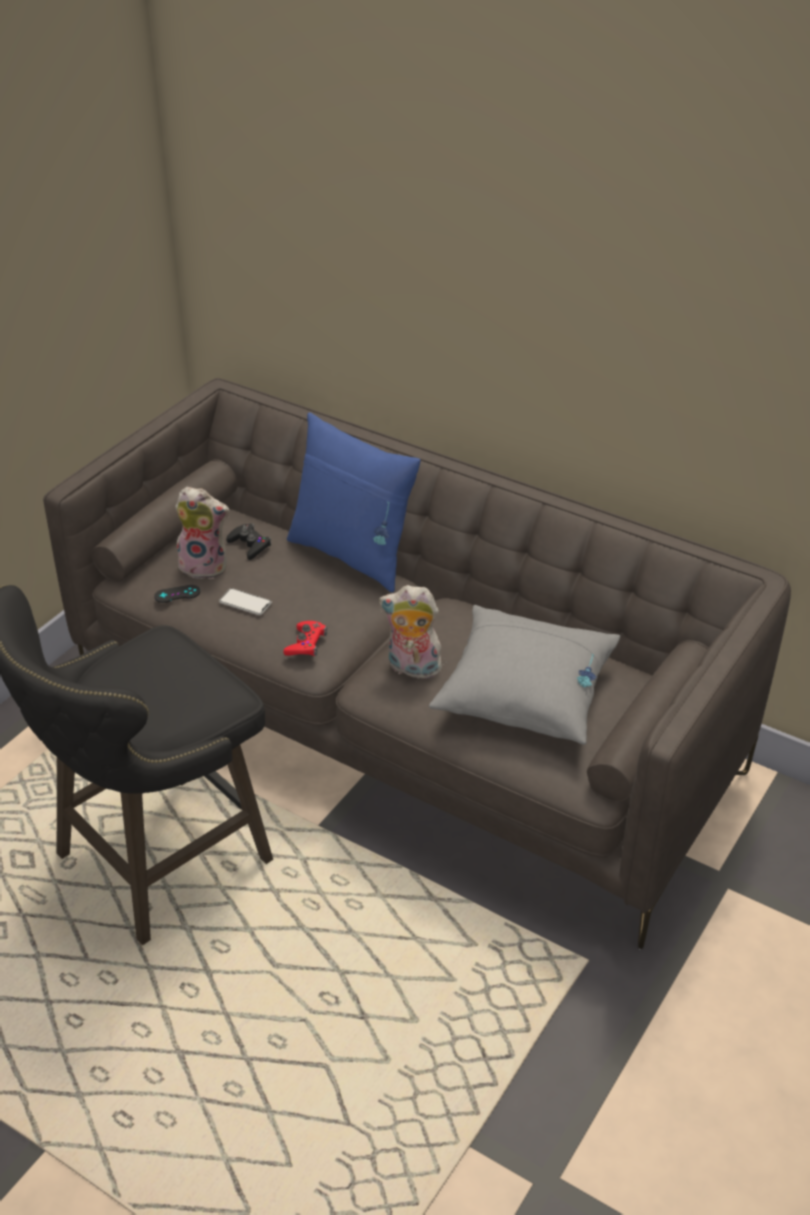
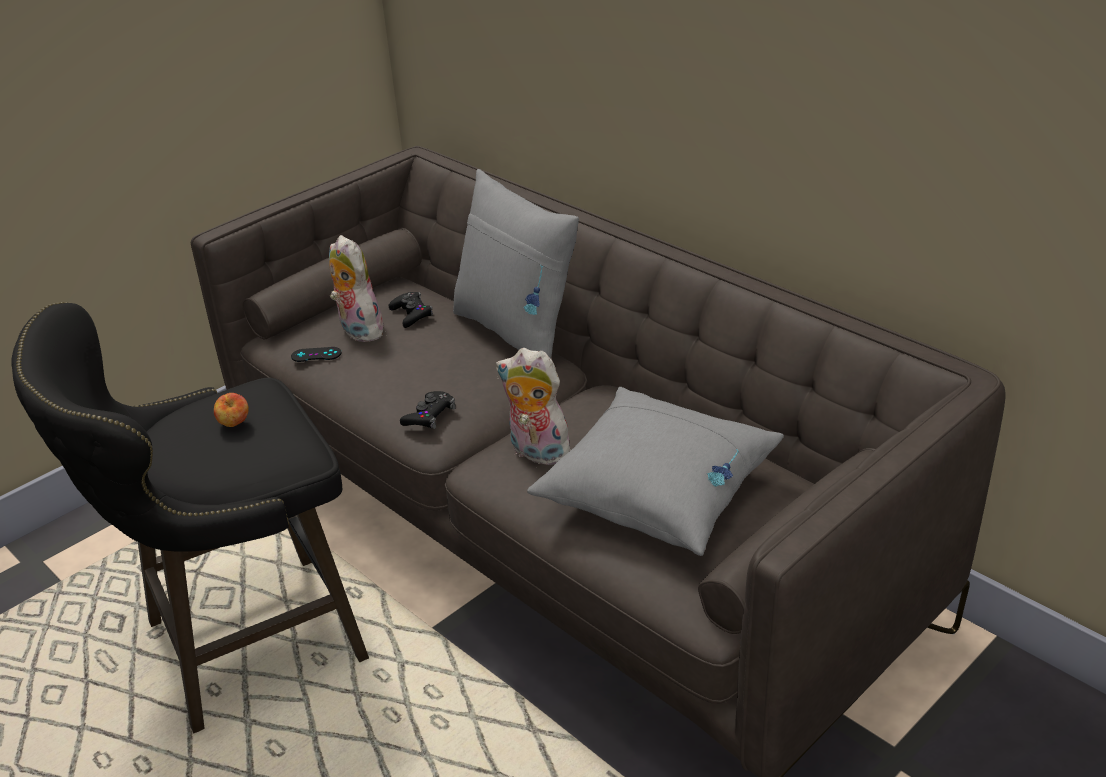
camera: 15 degrees right, 5 degrees down
(162, 675) = (234, 424): none -> apple
(206, 566) = (358, 330): plush toy -> plush toy turned 150 degrees counterclockwise
(245, 603) = (382, 369): phone -> none
(306, 644) = (429, 416): red game controller -> black game controller
(351, 556) = (516, 333): blue pillow -> grey pillow

